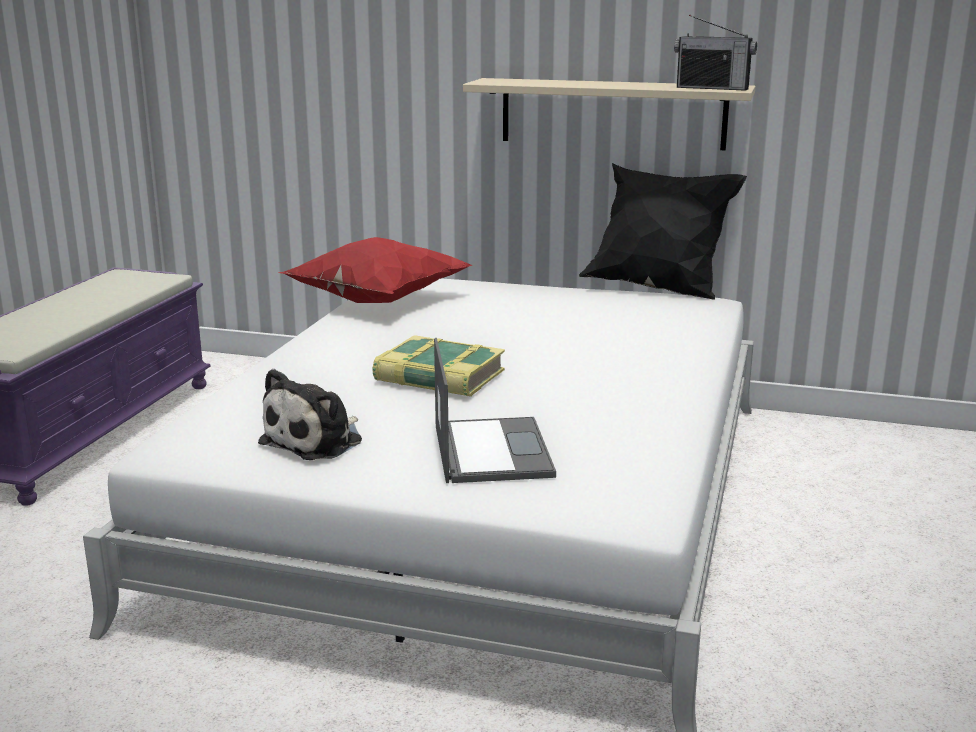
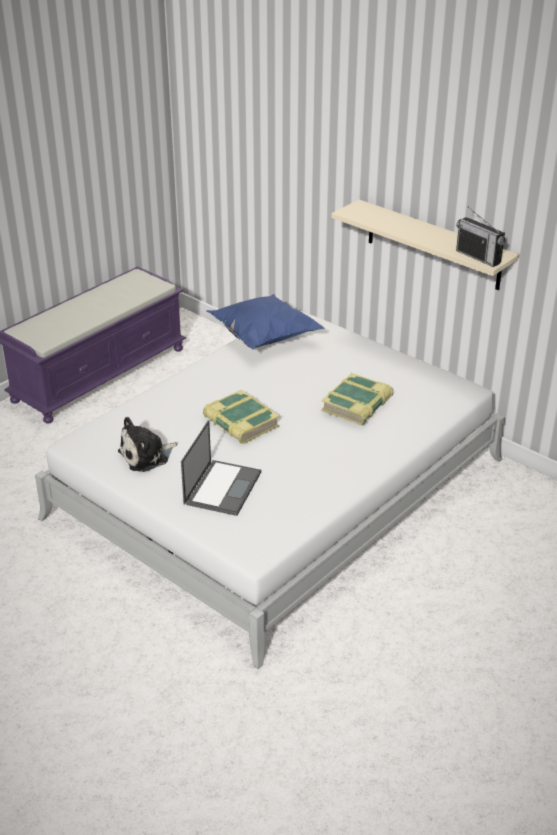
camera: 25 degrees right, 15 degrees up
(376, 302) = (263, 338): red pillow -> blue pillow
(591, 333) = (357, 405): none -> book
(657, 290) = (444, 368): black pillow -> none

